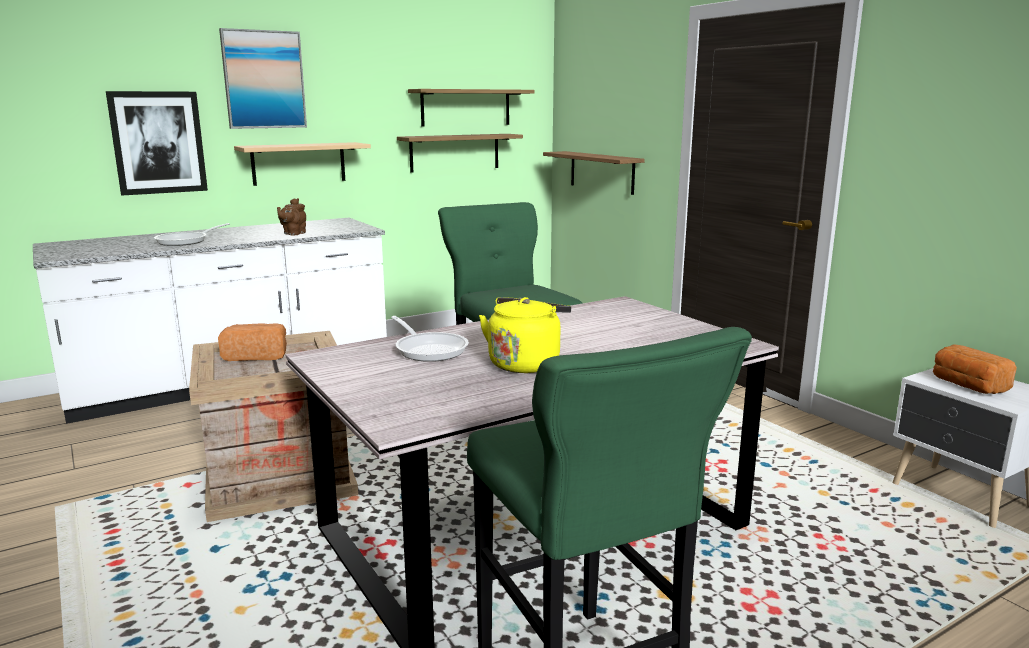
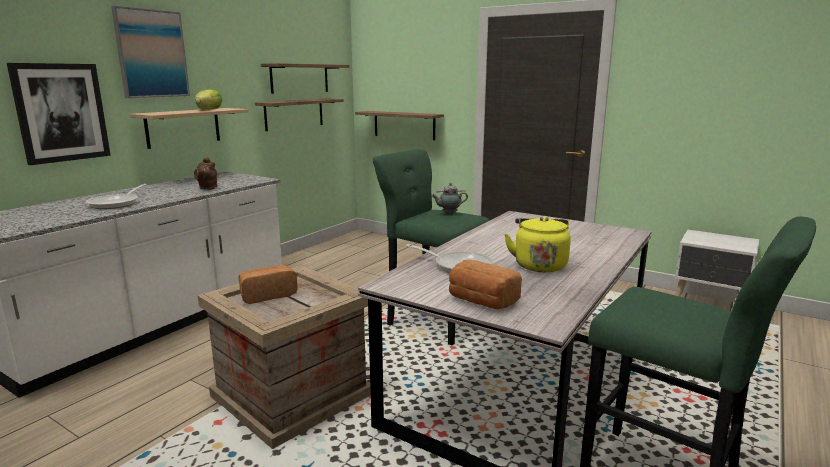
camera: 25 degrees left, 0 degrees up
(325, 143) = (208, 109): none -> lettuce
(534, 290) = (448, 213): none -> teapot
(967, 385) = (714, 241): bread -> bread (481, 301)

